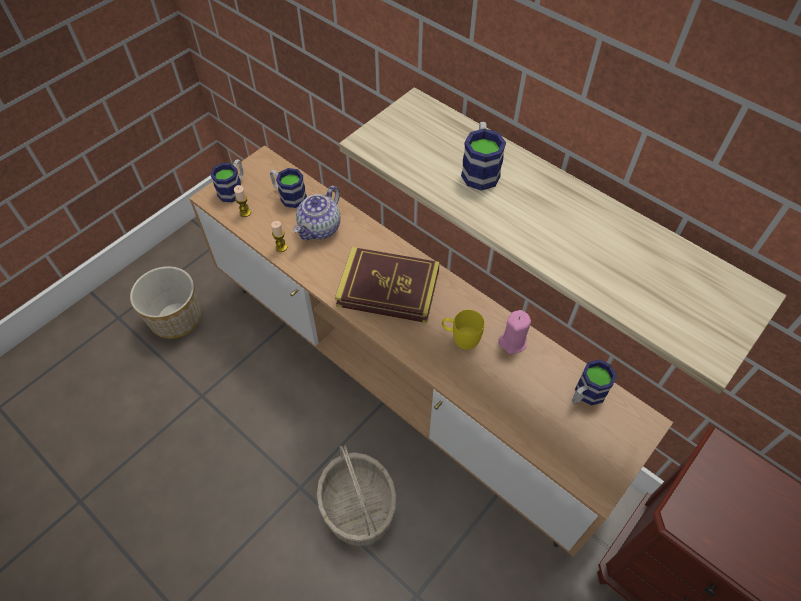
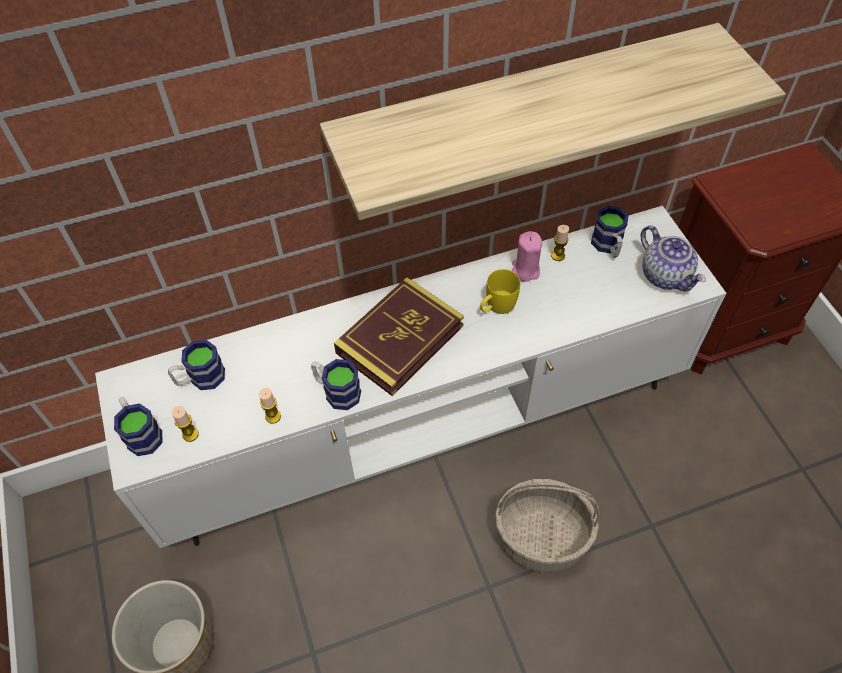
camera: 60 degrees left, 0 degrees up
(320, 228) = (274, 367): teapot -> teapot (666, 275)
(402, 380) = (422, 430): brown tv stand -> white tv stand
(480, 169) = (474, 124): mug -> mug (336, 391)
(546, 359) = (558, 255): none -> candle

